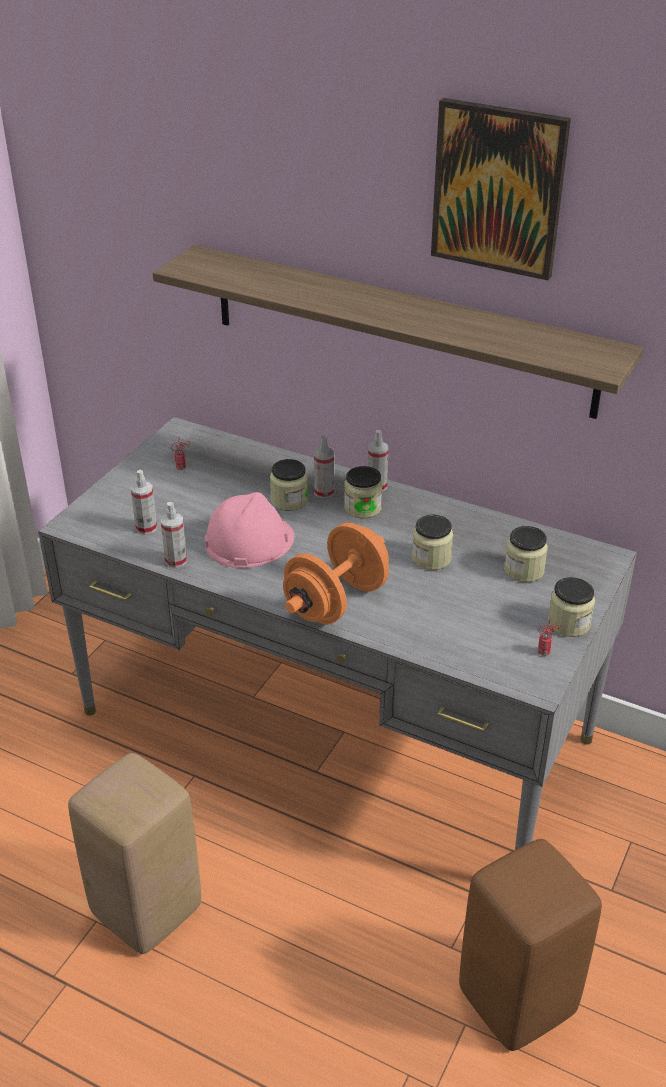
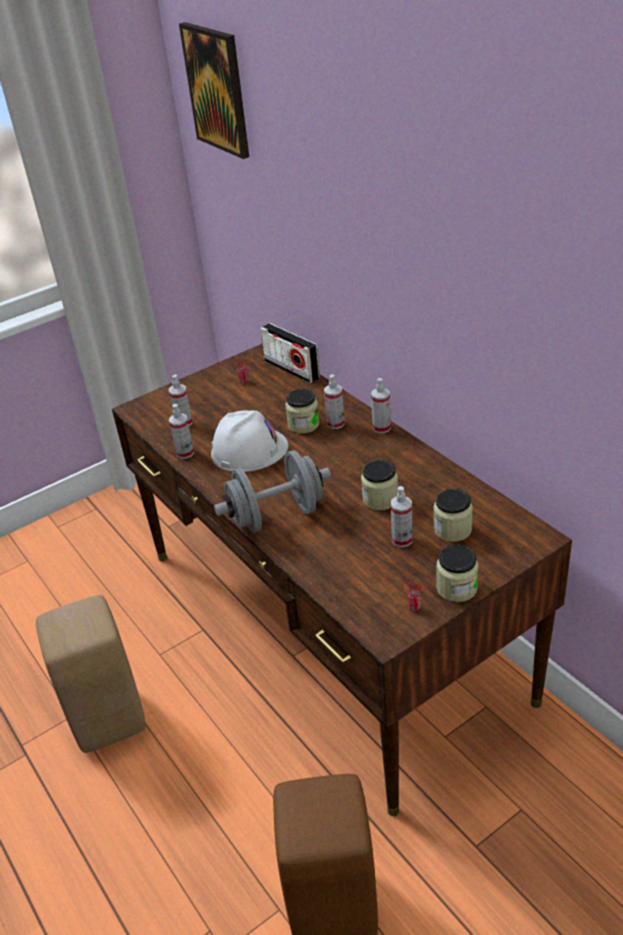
camera: 30 degrees right, 0 degrees up
(227, 444) = (291, 369): none -> radio
(249, 540) = (249, 449): pink hard hat -> white hard hat
(334, 725) = (329, 623): grey desk -> brown desk
(336, 601) = (276, 516): orange dumbbell -> grey dumbbell
(362, 508) = (356, 443): jar -> none
(400, 330) = (401, 291): shelf -> none
(483, 592) = (402, 540): none -> spray bottle
(498, 189) = (461, 166): picture -> picture (217, 89)

